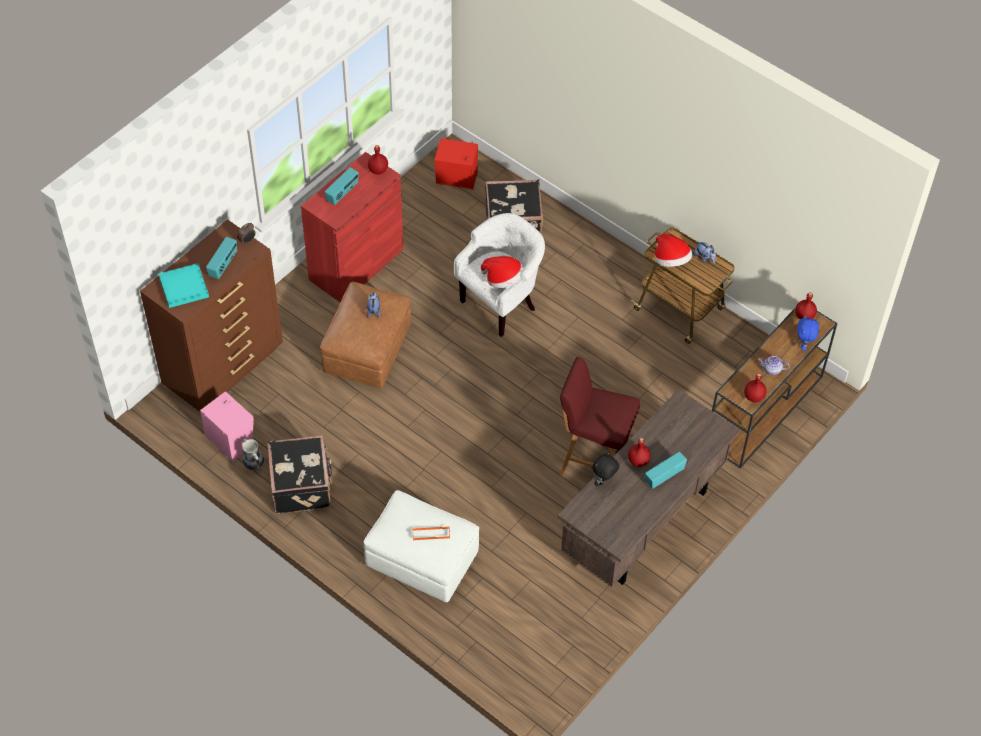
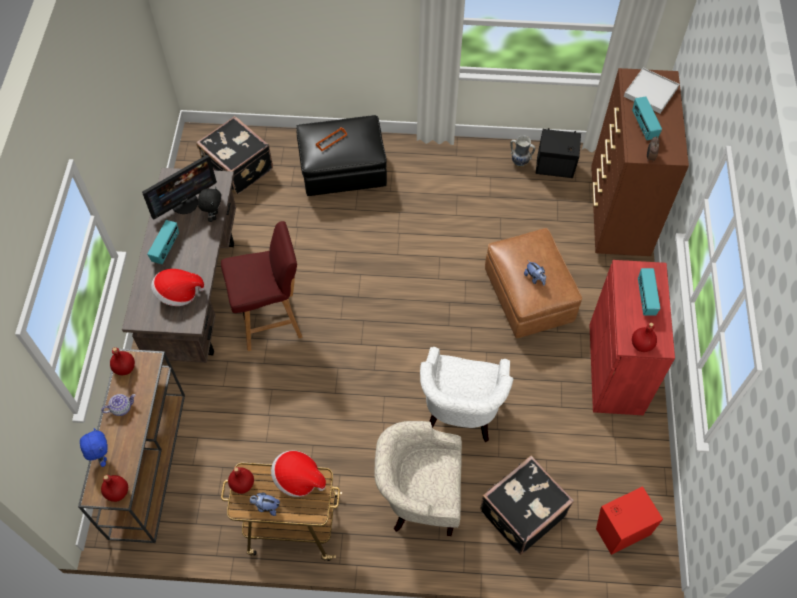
camera: 145 degrees right, 5 degrees up
(184, 287) = (650, 92): turquoise tray -> white tray
(230, 439) = (555, 168): pink speaker -> black speaker
(302, 485) = (473, 169): black suitcase -> black suitcase (237, 169)
(422, 561) = (343, 171): white ottoman -> black ottoman
(503, 280) = (451, 373): hat -> hat (178, 294)
(578, 272) = (419, 500): none -> beige armchair
(621, 510) = (184, 202): none -> monitor
(638, 461) = (196, 248): red bottle -> red bottle (242, 484)

